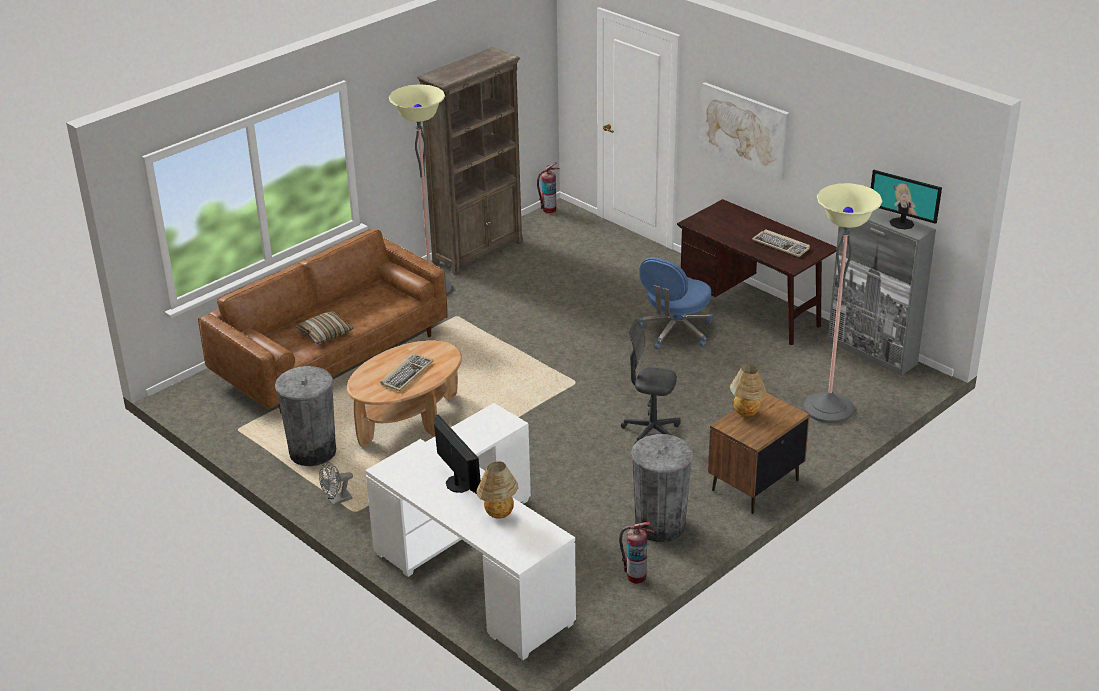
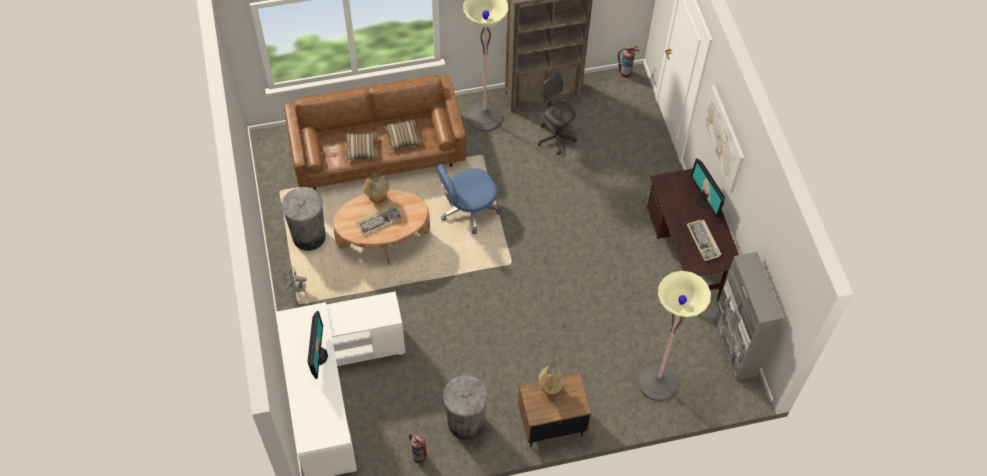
camera: 30 degrees right, 25 degrees up
(366, 308) = (403, 137): none -> pillow
(498, 515) = (321, 397): table lamp -> table lamp (377, 199)
(651, 432) = (524, 337): grey office chair -> grey office chair (556, 138)
(675, 332) = (614, 250): blue office chair -> blue office chair (468, 209)
(902, 223) = (764, 298): monitor -> monitor (704, 200)

